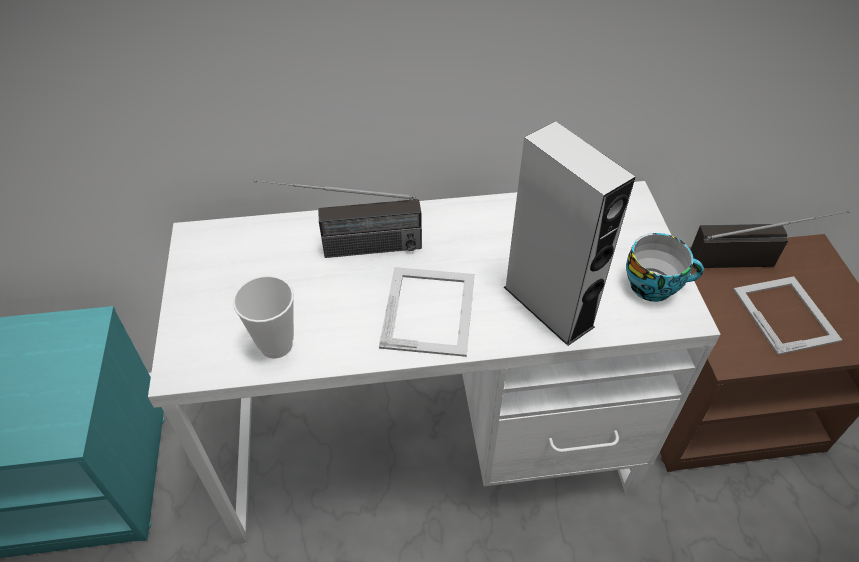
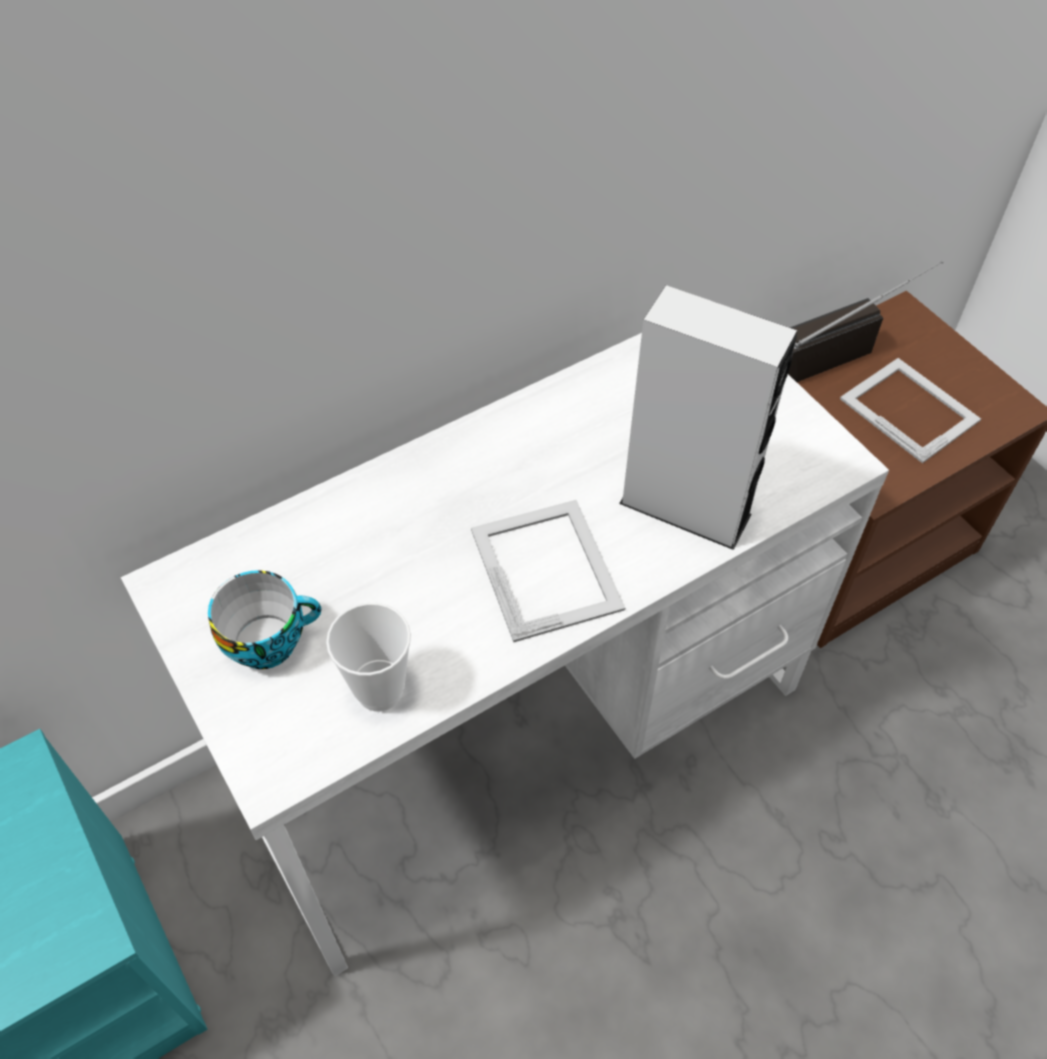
camera: 25 degrees left, 5 degrees up
(346, 249) = (391, 526): radio -> none
(654, 285) = (790, 435): cup -> cup (270, 639)

